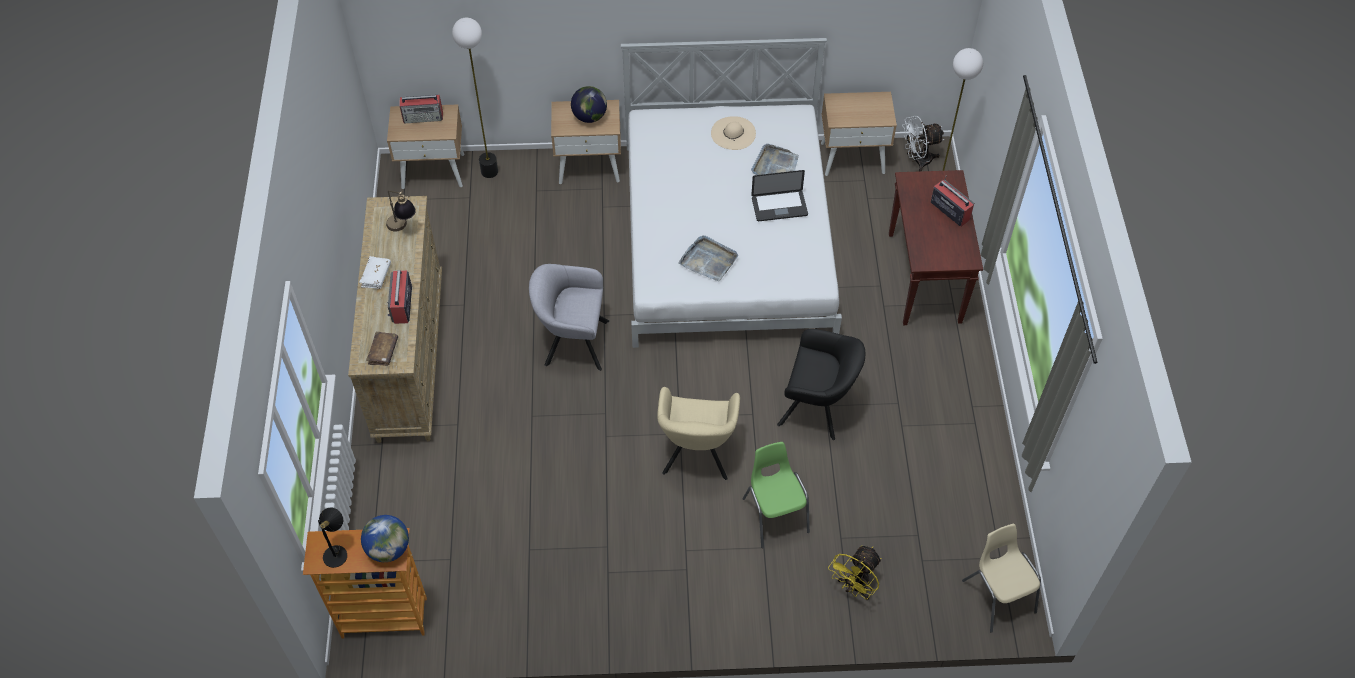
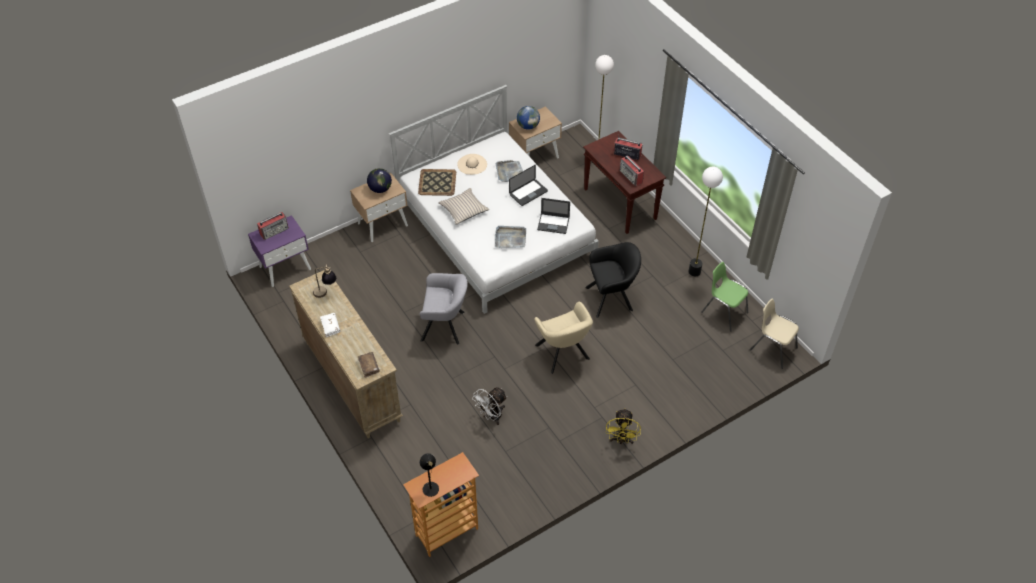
camera: 30 degrees left, 5 degrees down
(388, 548) = (459, 469): globe -> globe (528, 126)
(402, 305) = (360, 336): radio -> radio (631, 176)
(433, 170) = (285, 267): beige nightstand -> purple nightstand
(489, 171) = (322, 253): floor lamp -> floor lamp (694, 271)
(572, 342) = (446, 326): grey armchair -> grey armchair turned 150 degrees counterclockwise
(669, 139) = (437, 183): none -> tray
(677, 192) = (463, 210): none -> beige pillow
(775, 515) = (629, 365): green chair -> green chair (724, 312)
(783, 266) = (554, 223): none -> laptop
(854, 587) = (698, 381): yellow fan -> yellow fan (621, 440)
(917, 160) = (572, 143): white fan -> white fan (491, 416)

